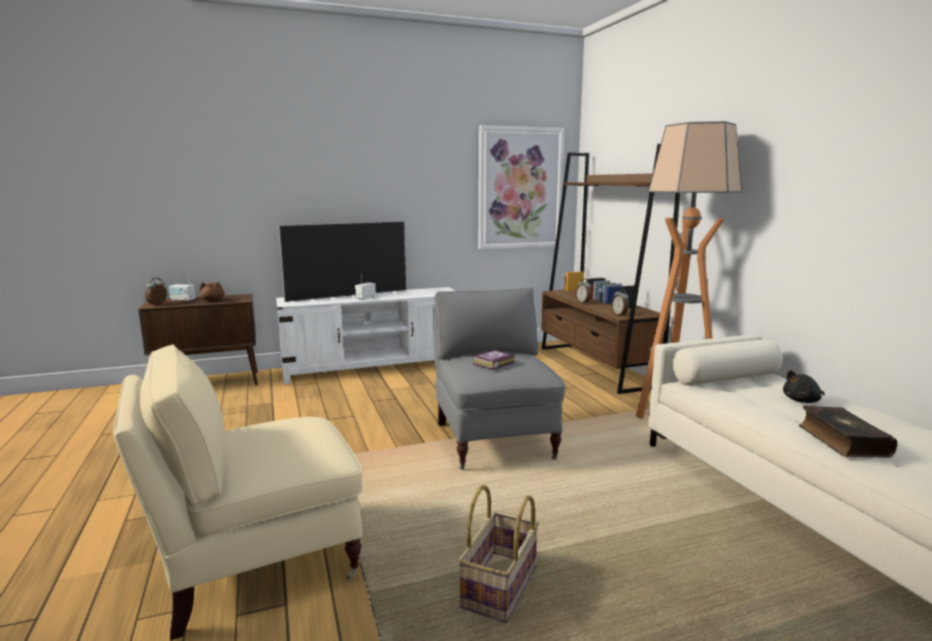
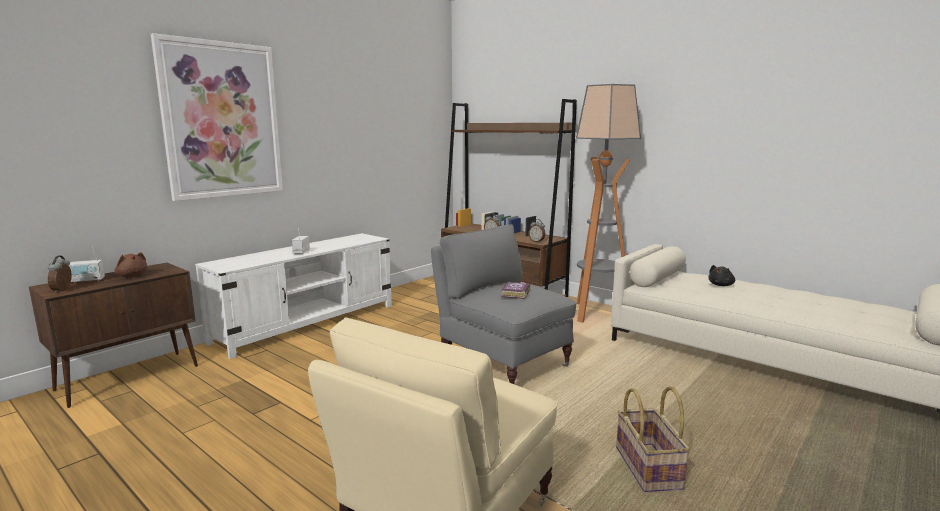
camera: 30 degrees left, 0 degrees up
(348, 296) = (277, 252): television -> none
(520, 188) = (412, 135): picture -> picture (222, 120)
(841, 441) = (777, 305): book -> none

